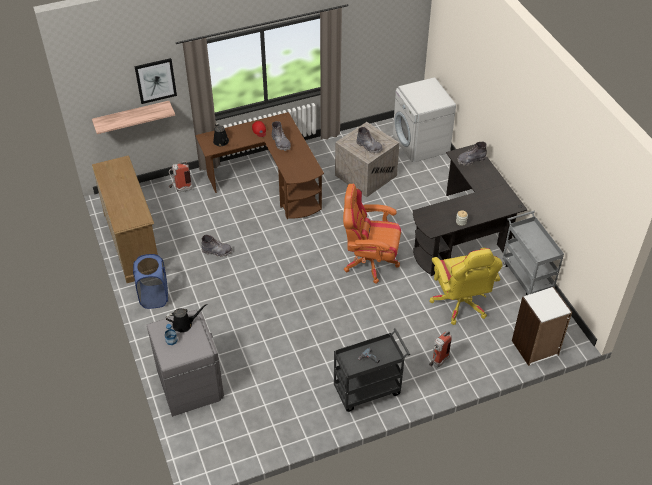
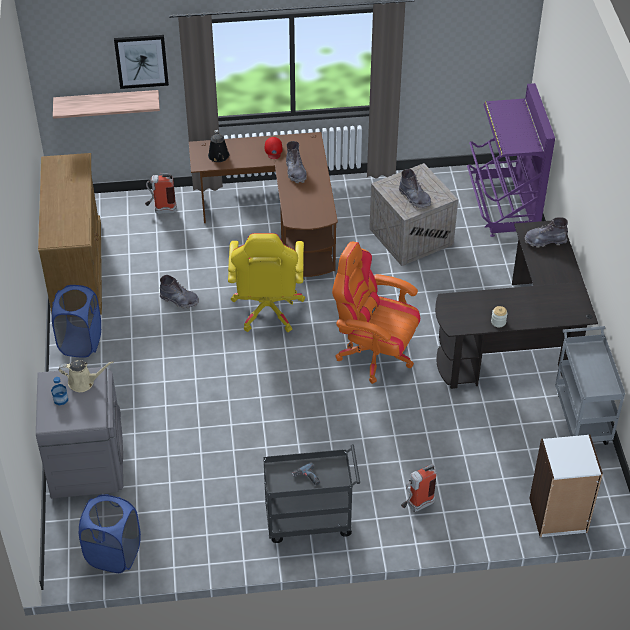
camera: 15 degrees right, 0 degrees up
(184, 324) = (84, 382): black watering can -> beige watering can
(234, 447) = (114, 554): none -> blue laundry basket
(420, 143) = (501, 206): white washing machine -> purple shoe rack
(459, 303) = (476, 433): yellow office chair -> yellow office chair (268, 308)

